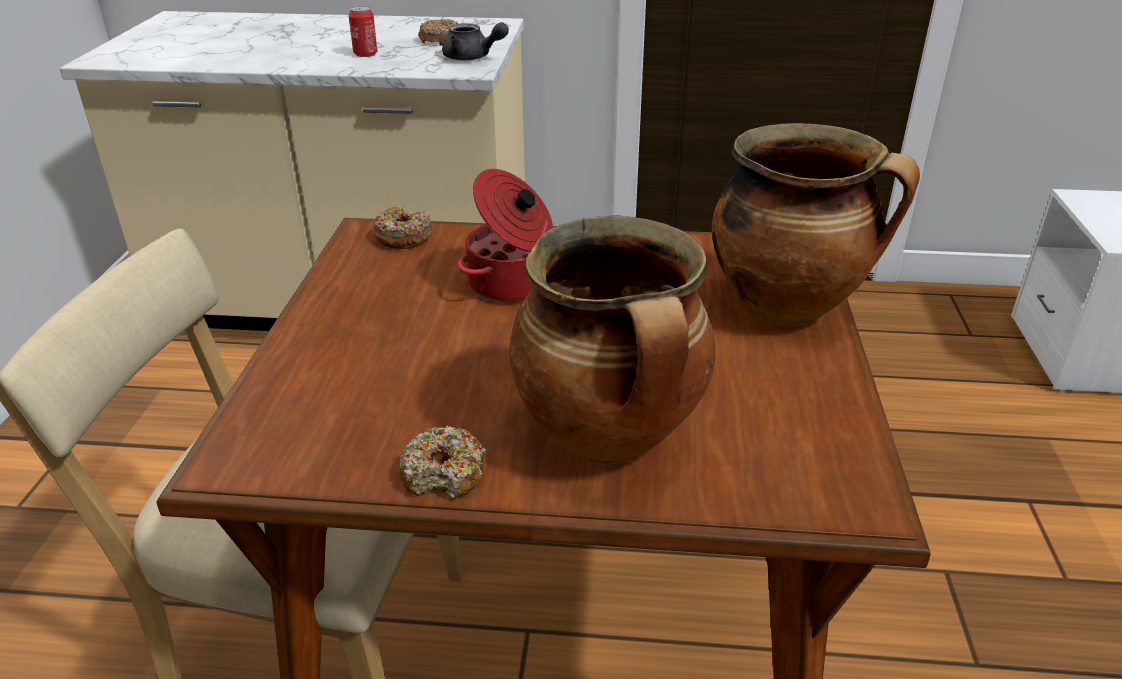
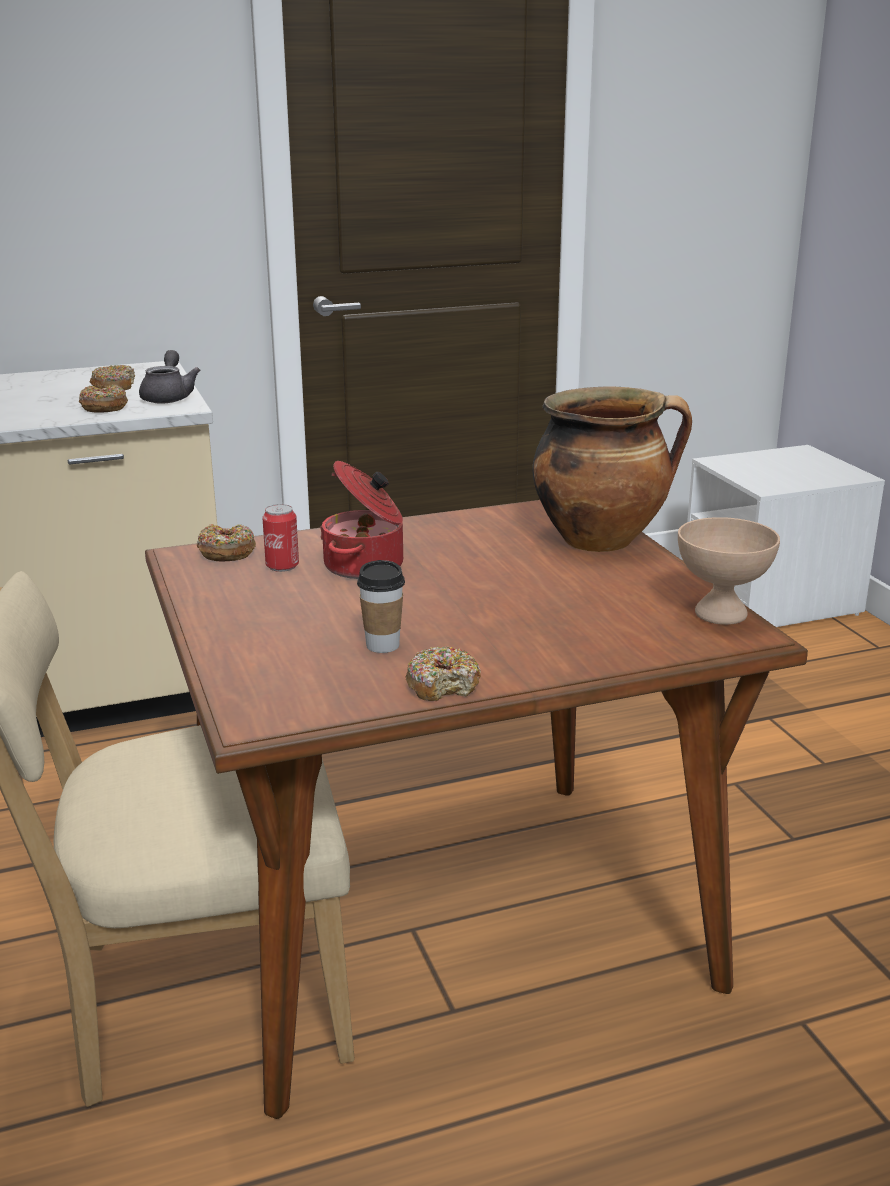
camera: 25 degrees left, 10 degrees down
(365, 54) = (48, 406): can -> can (282, 566)
(407, 61) = (104, 407): none -> donut
(435, 397) = (382, 645): none -> cup
(472, 58) = (169, 397): grey teapot -> grey teapot turned 90 degrees counterclockwise
(612, 438) = (548, 639): cooking pot -> none
(848, 459) = (720, 614): none -> beige bowl

